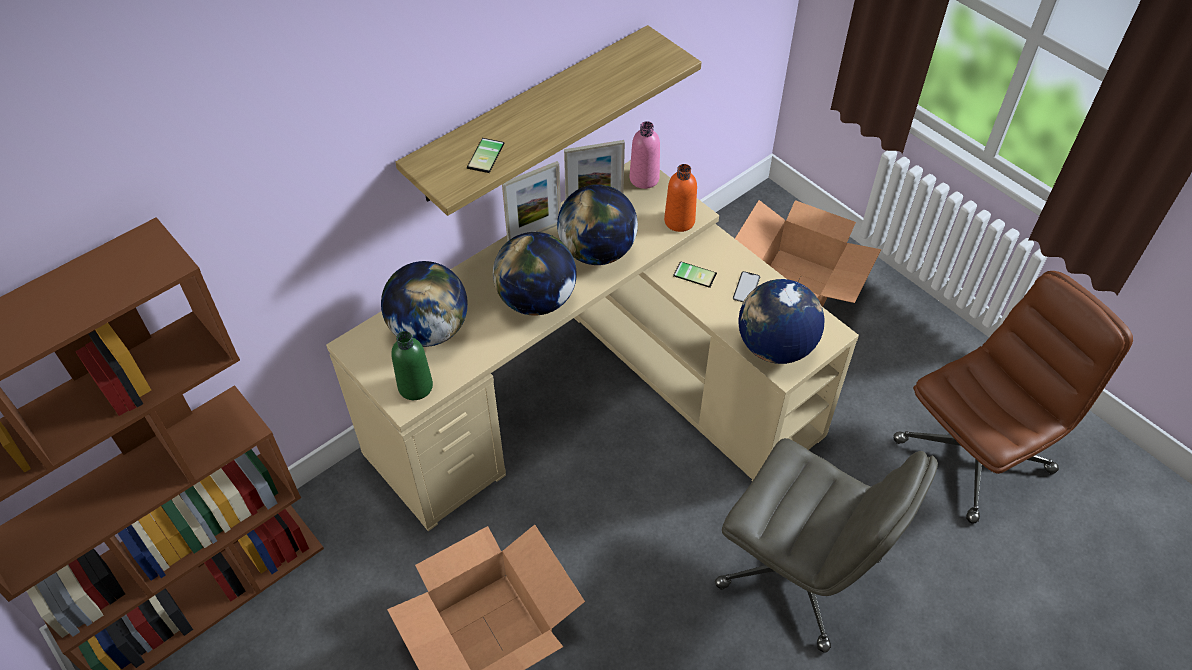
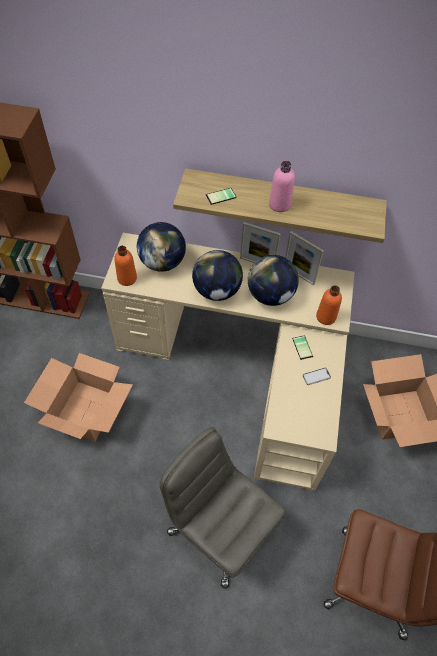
camera: 50 degrees right, 5 degrees up
(415, 386) = (127, 278): green bottle -> orange bottle
(644, 179) = (339, 284): pink bottle -> pink bottle (279, 204)
(774, 347) = (288, 414): globe -> none
(800, 572) = (220, 529): grey office chair -> grey office chair turned 135 degrees clockwise

